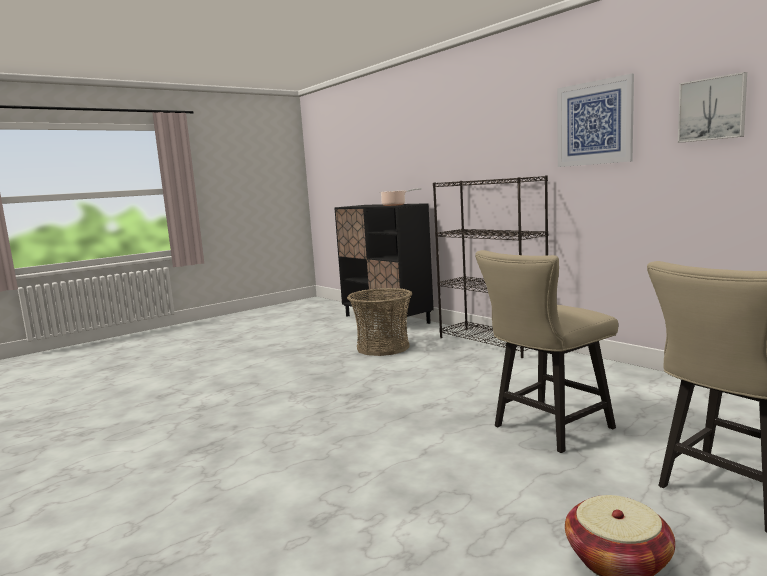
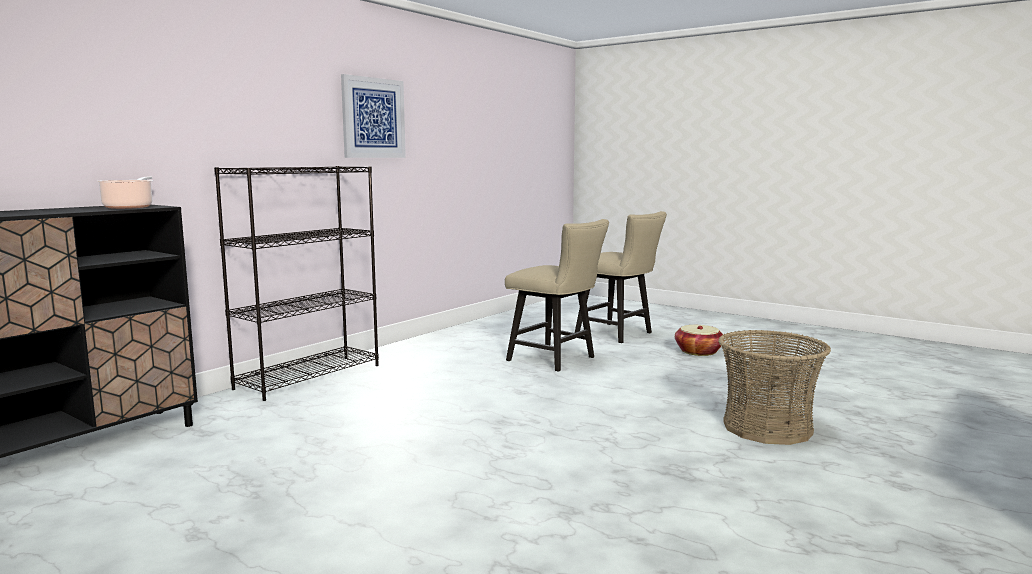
camera: 105 degrees left, 0 degrees up
(383, 347) = (294, 429): basket -> basket (767, 427)
(712, 109) = (445, 123): picture -> none

